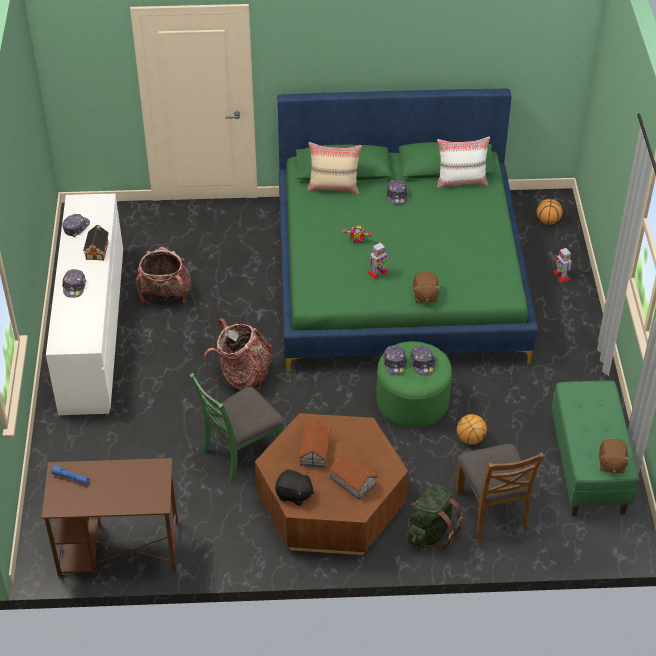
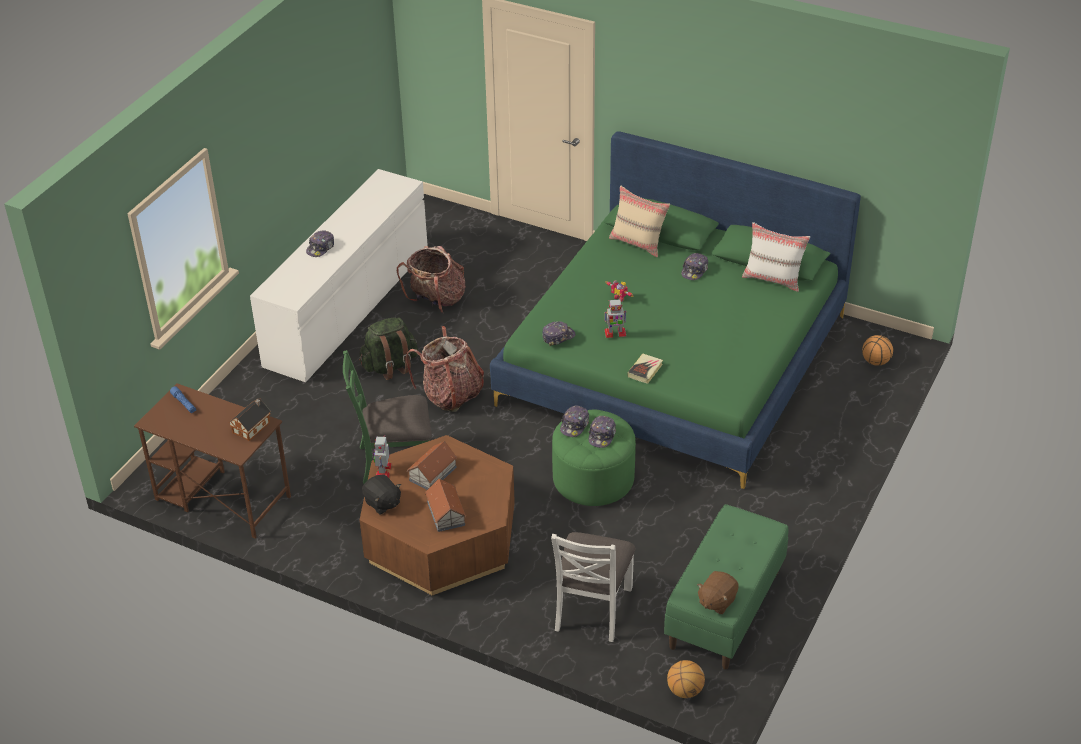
camera: 30 degrees right, 5 degrees down
(76, 227) = (364, 199): cap -> cap (558, 336)
(97, 250) = (366, 224): toy house -> toy house (252, 427)
(425, 295) = (645, 370): brown plush toy -> book
(431, 532) = (514, 603): green backpack -> green backpack (390, 366)
(470, 438) = (623, 535): basketball -> basketball (684, 691)
(493, 510) = (592, 608): brown chair -> white chair
(561, 275) = (847, 418): toy robot -> toy robot (383, 470)

